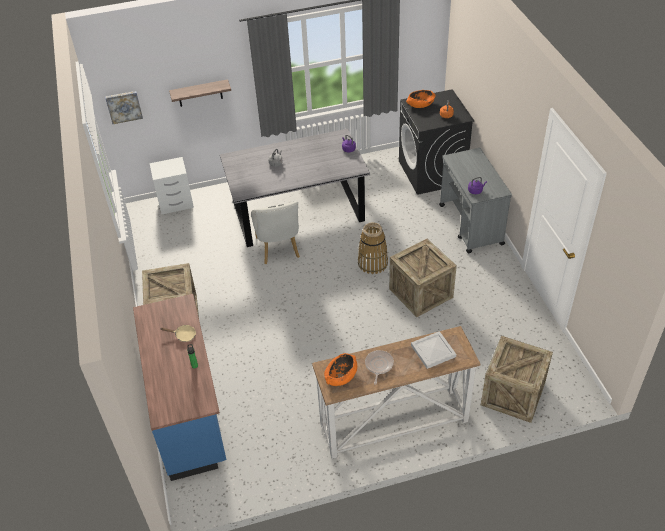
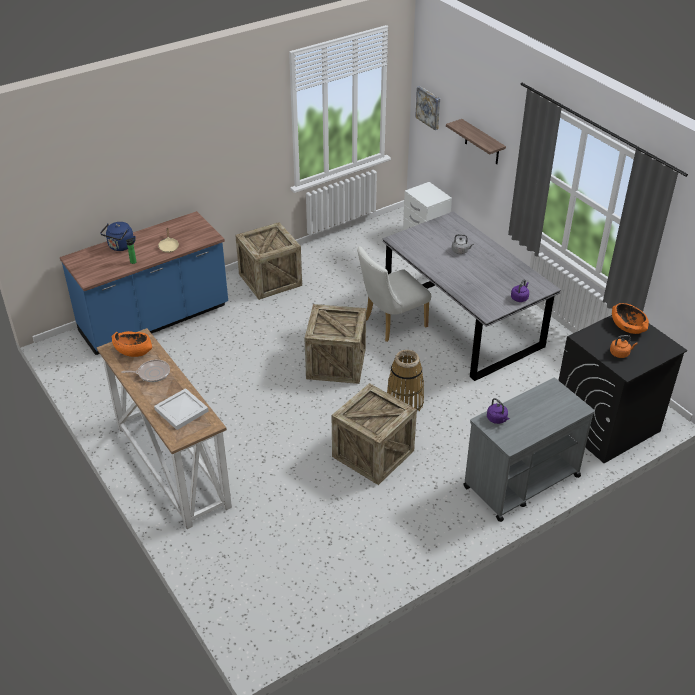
camera: 70 degrees right, 5 degrees down
(162, 373) = (120, 247): none -> blue kettle
(513, 394) = (238, 566): crate -> crate (336, 363)

